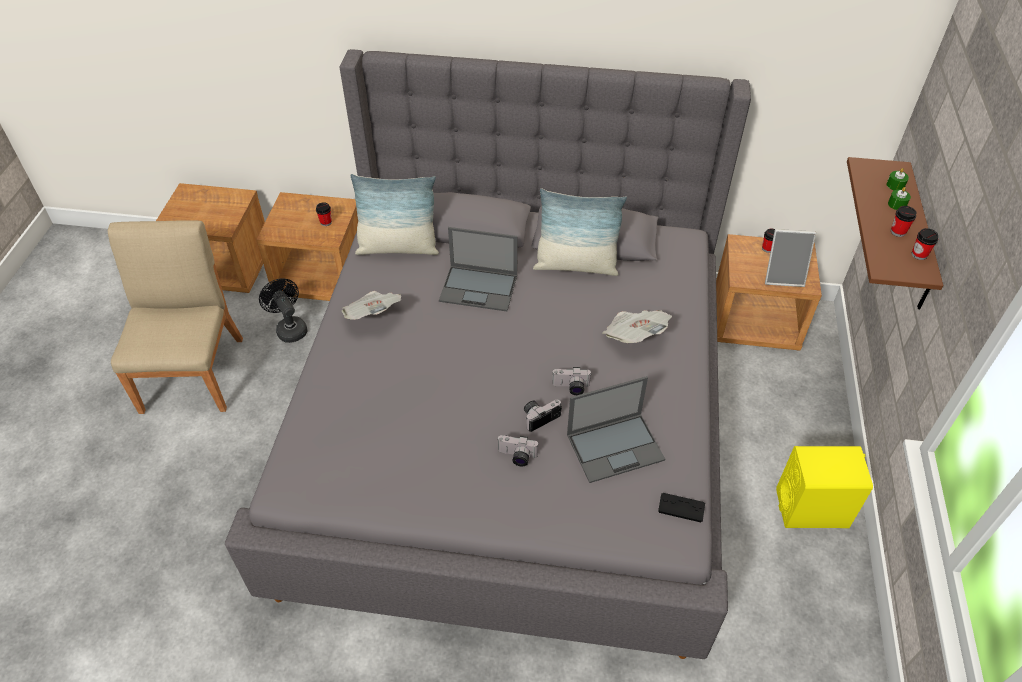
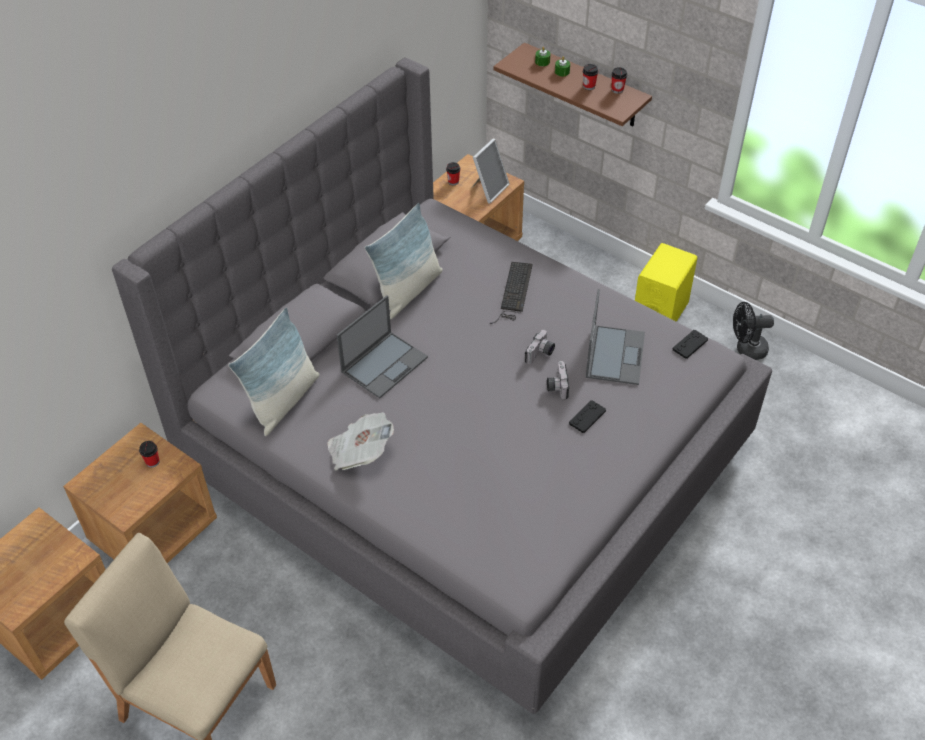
camera: 60 degrees left, 0 degrees up
(289, 328) = (203, 587): black fan -> black fan (746, 349)
(516, 457) = (587, 417): camera -> black game controller
(634, 336) = (514, 293): newspaper -> keyboard

